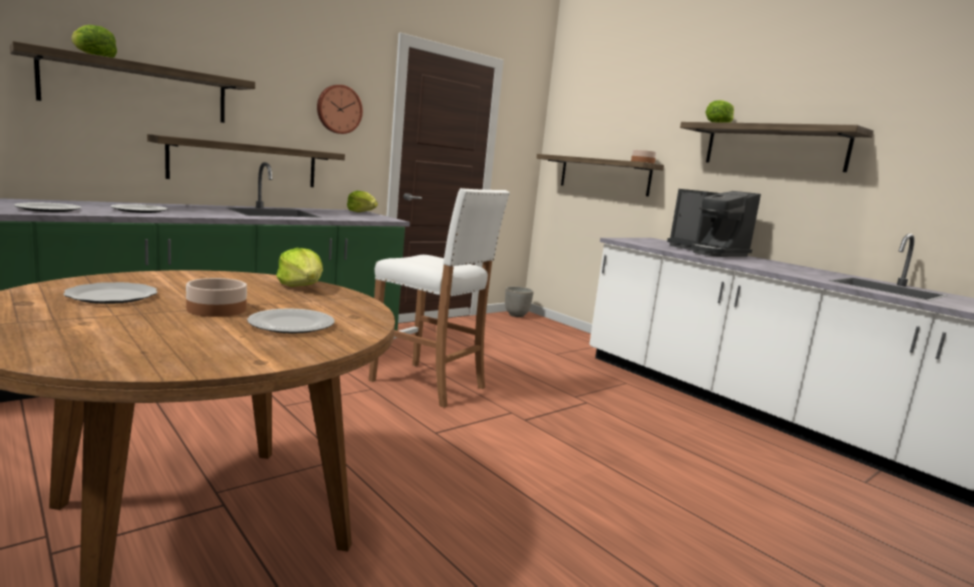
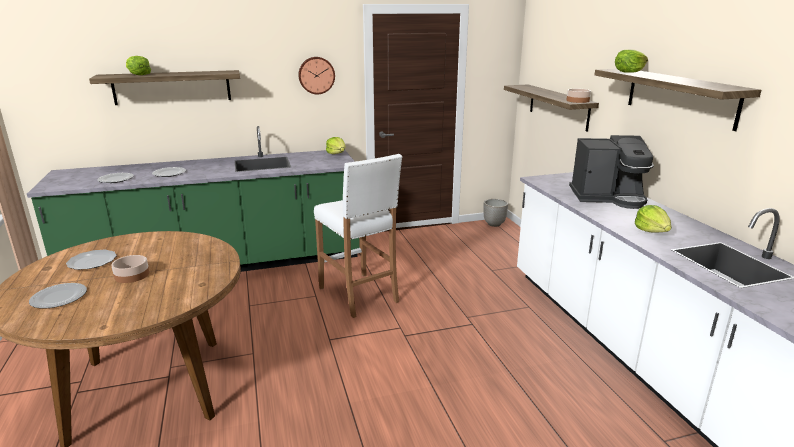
camera: 25 degrees right, 10 degrees up
(245, 163) = (249, 125): shelf -> none
(293, 325) = (156, 292): plate -> plate (59, 298)
(301, 286) = (207, 249): lettuce -> lettuce (652, 231)
(707, 252) = (608, 197): coffee machine -> coffee machine turned 75 degrees counterclockwise

